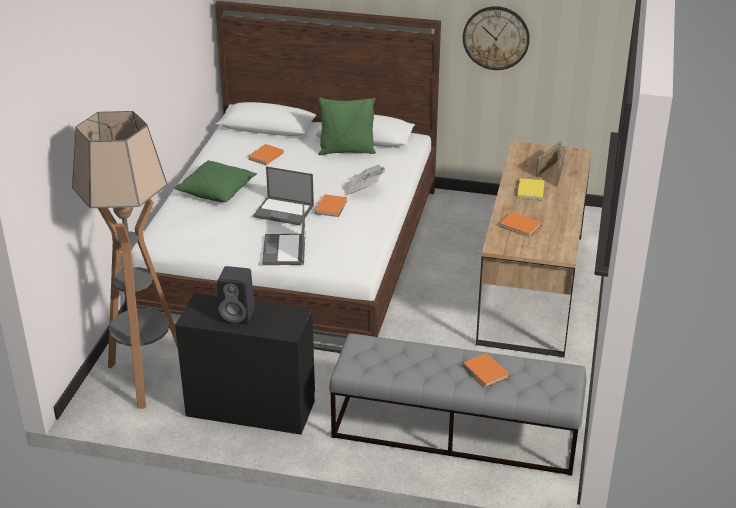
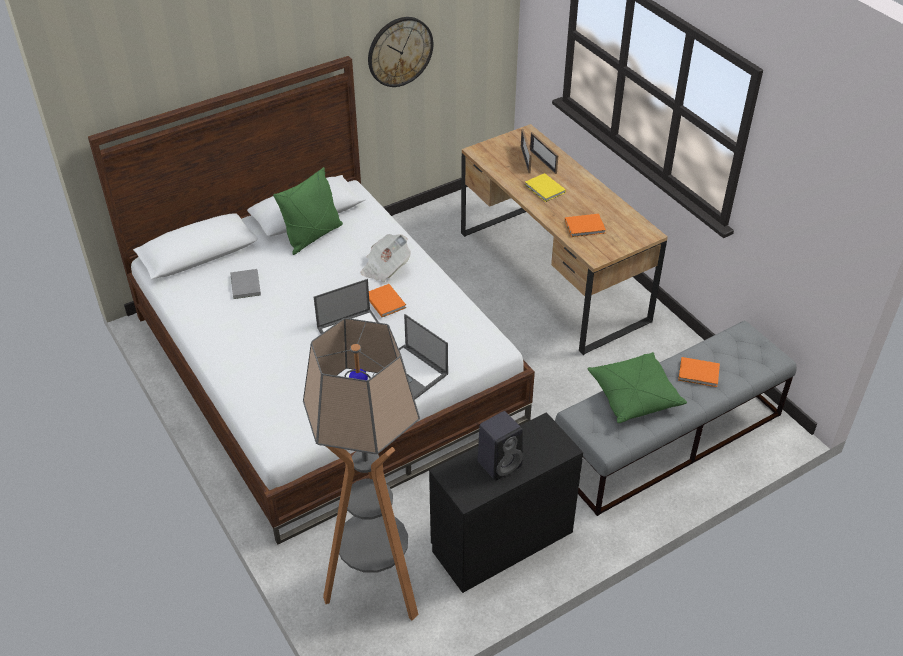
camera: 45 degrees left, 10 degrees up
(217, 191) = (256, 351): green pillow -> green pillow (634, 396)
(264, 156) = (245, 286): orange book -> grey book

